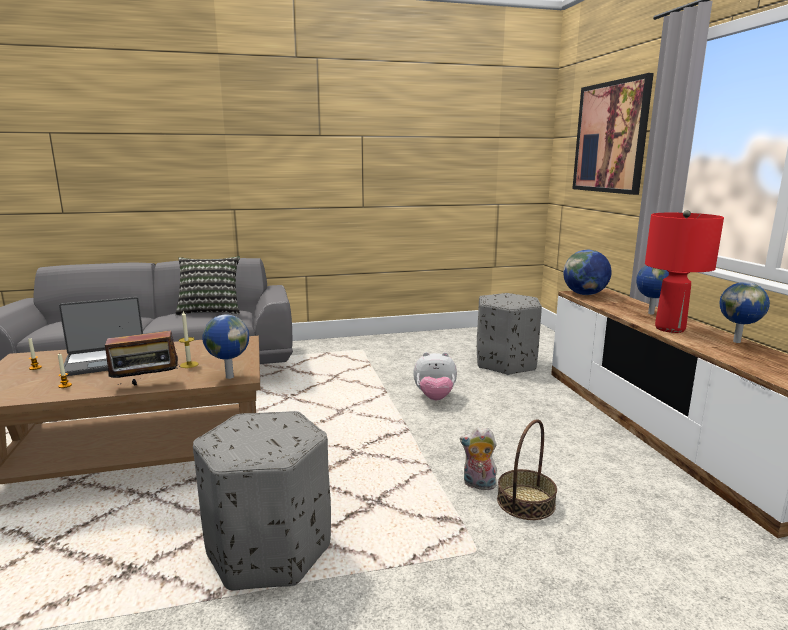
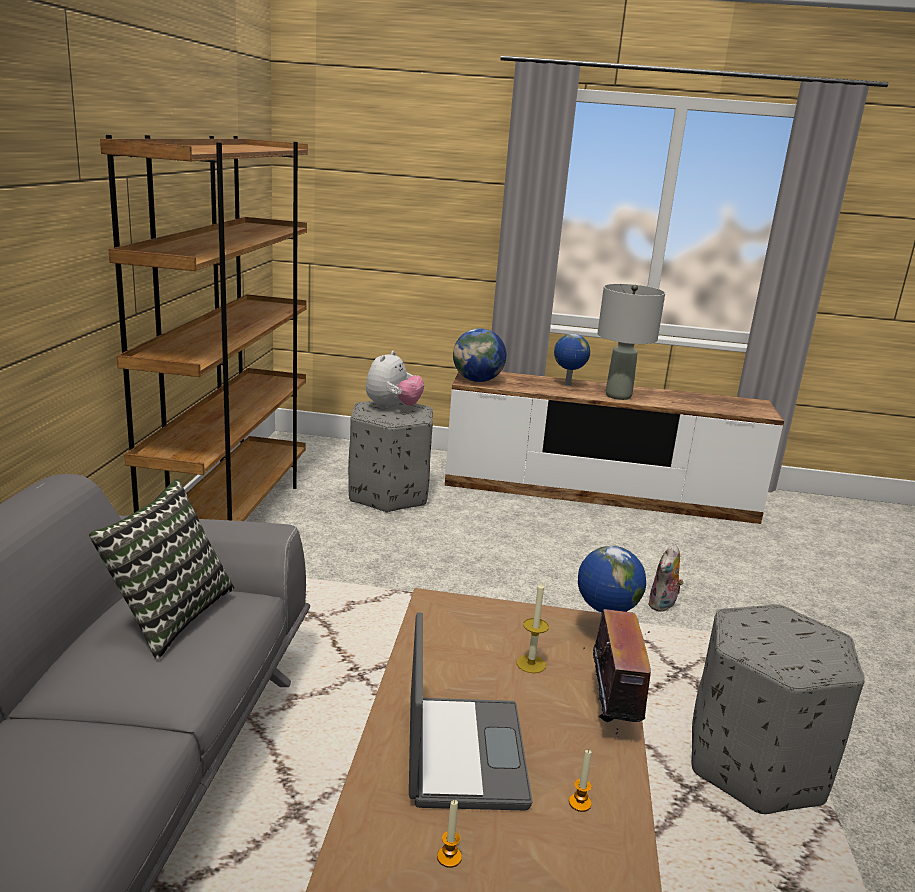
camera: 70 degrees left, 5 degrees up
(413, 340) = (231, 519): none -> brown bookcase
(434, 398) = (452, 566): plush toy -> plush toy (392, 407)
(526, 502) = (698, 593): basket -> none
(610, 137) = (411, 182): picture -> none
(669, 328) = (617, 396): red table lamp -> grey table lamp
(737, 341) = (662, 392): globe -> none

